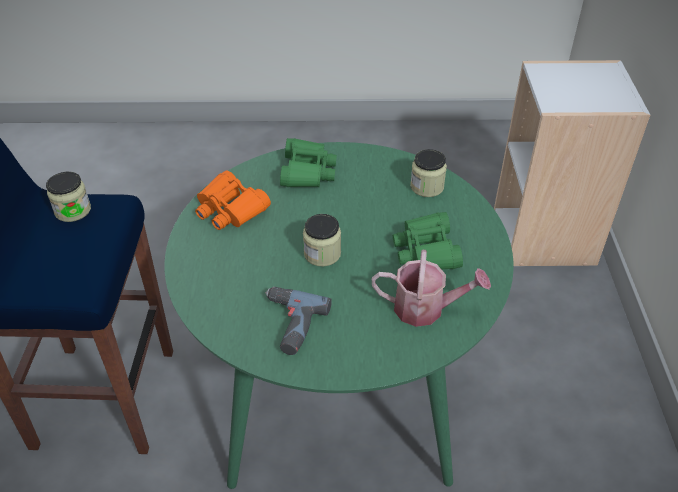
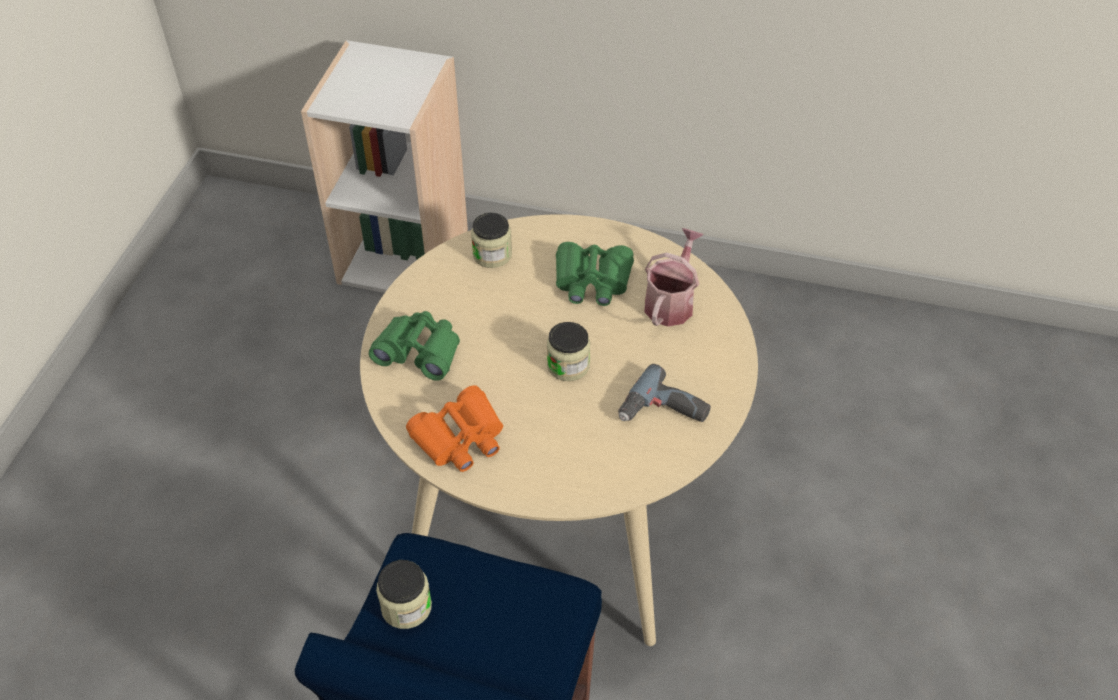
camera: 75 degrees left, 5 degrees up
(339, 393) = (559, 510): green dining table -> beige dining table

